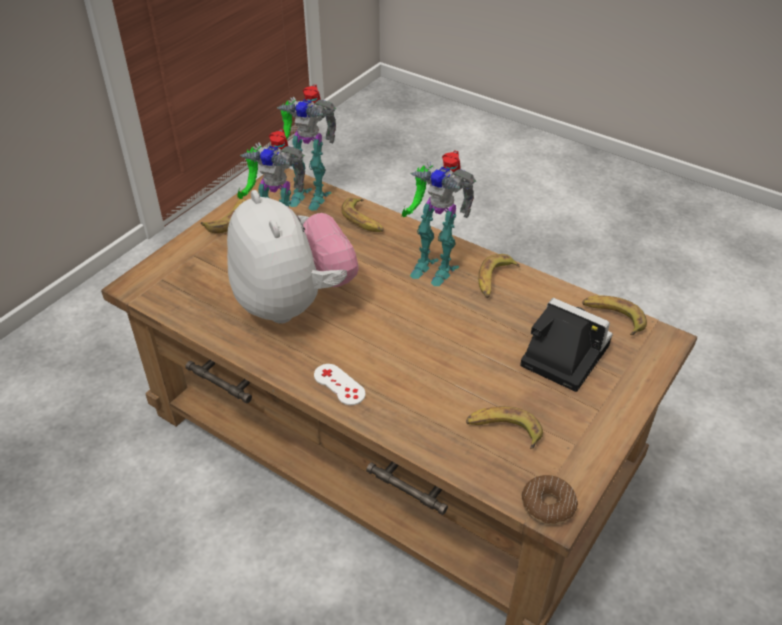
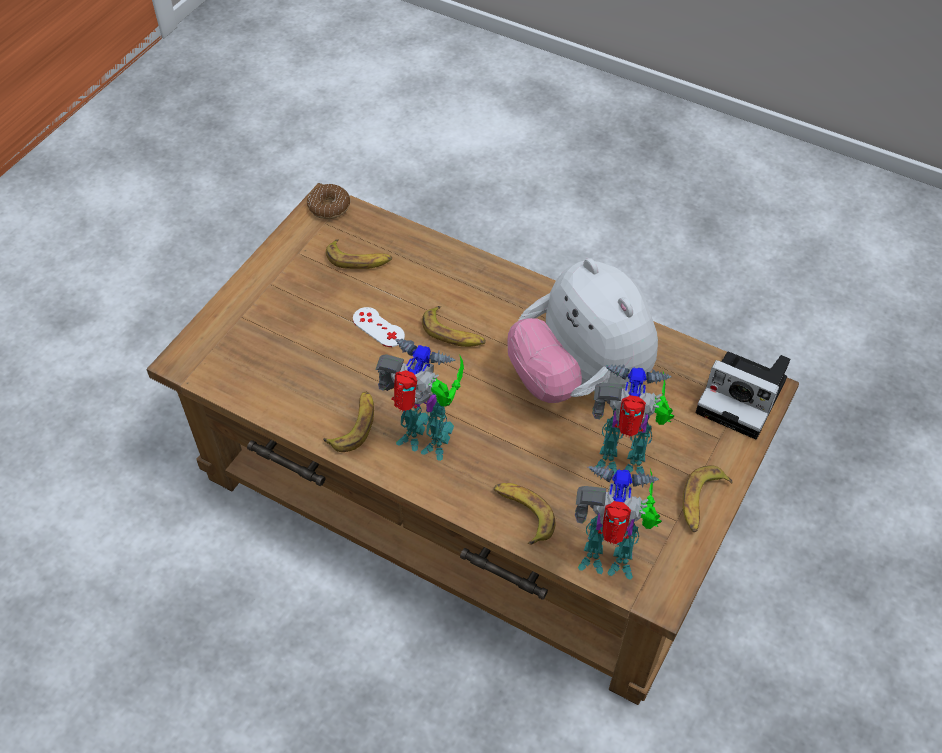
camera: 175 degrees right, 10 degrees up
(339, 384) = (510, 291): white game controller -> white game controller (378, 327)
(561, 354) = (294, 336): camera -> camera (744, 398)
(613, 317) = (229, 383): banana -> banana (453, 333)

